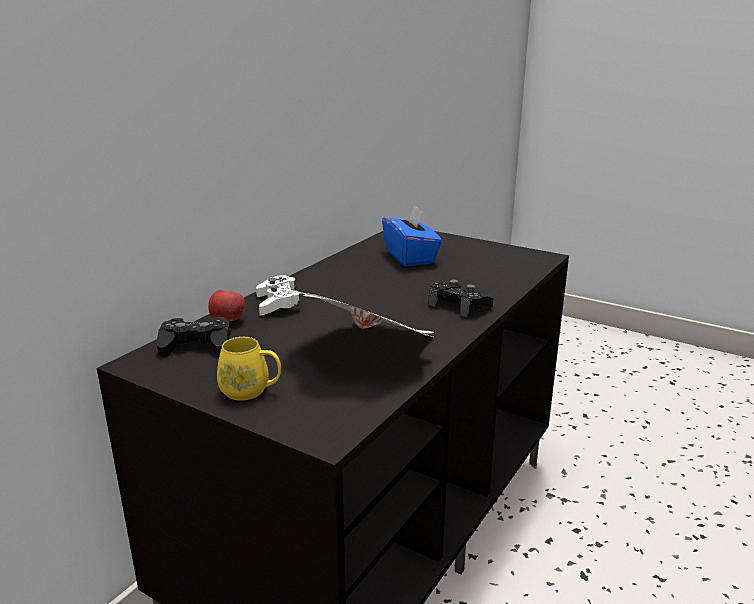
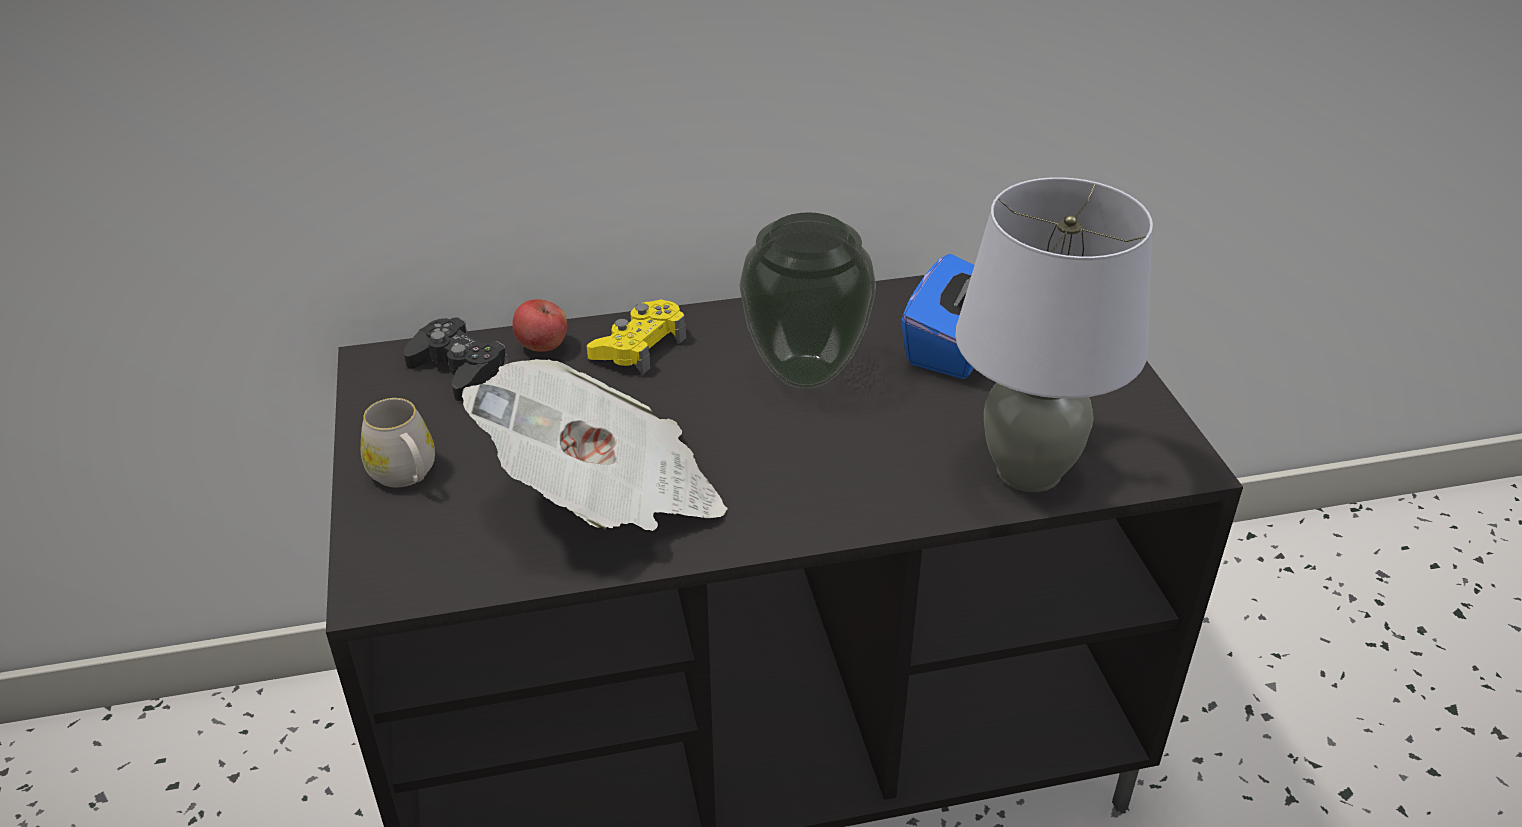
camera: 45 degrees right, 15 degrees up
(251, 391) = (406, 475): yellow mug -> white mug
(278, 303) = (639, 346): white game controller -> yellow game controller
(370, 284) = (803, 374): none -> vase
(458, 305) = (850, 487): black game controller -> none
(505, 276) = (1028, 471): none -> grey table lamp

